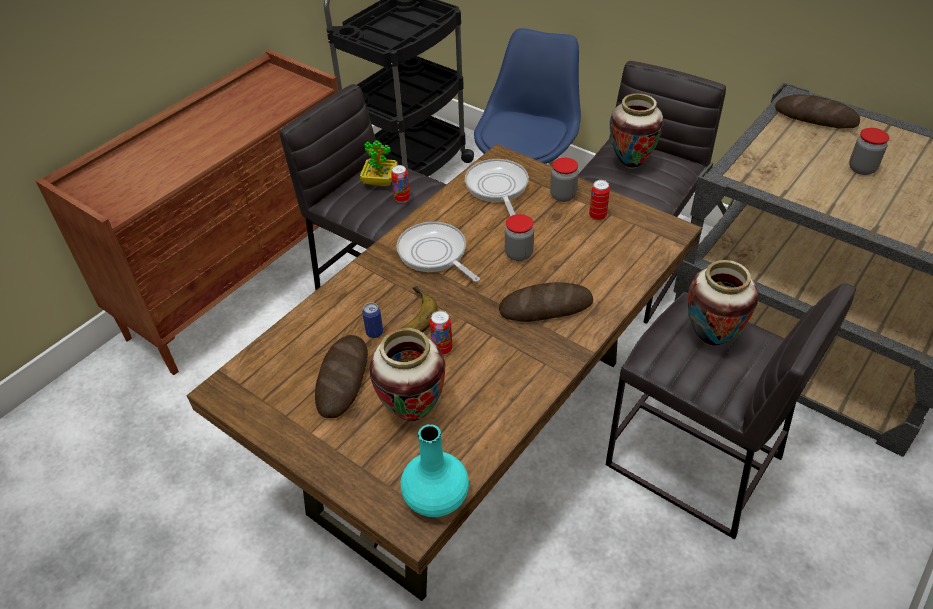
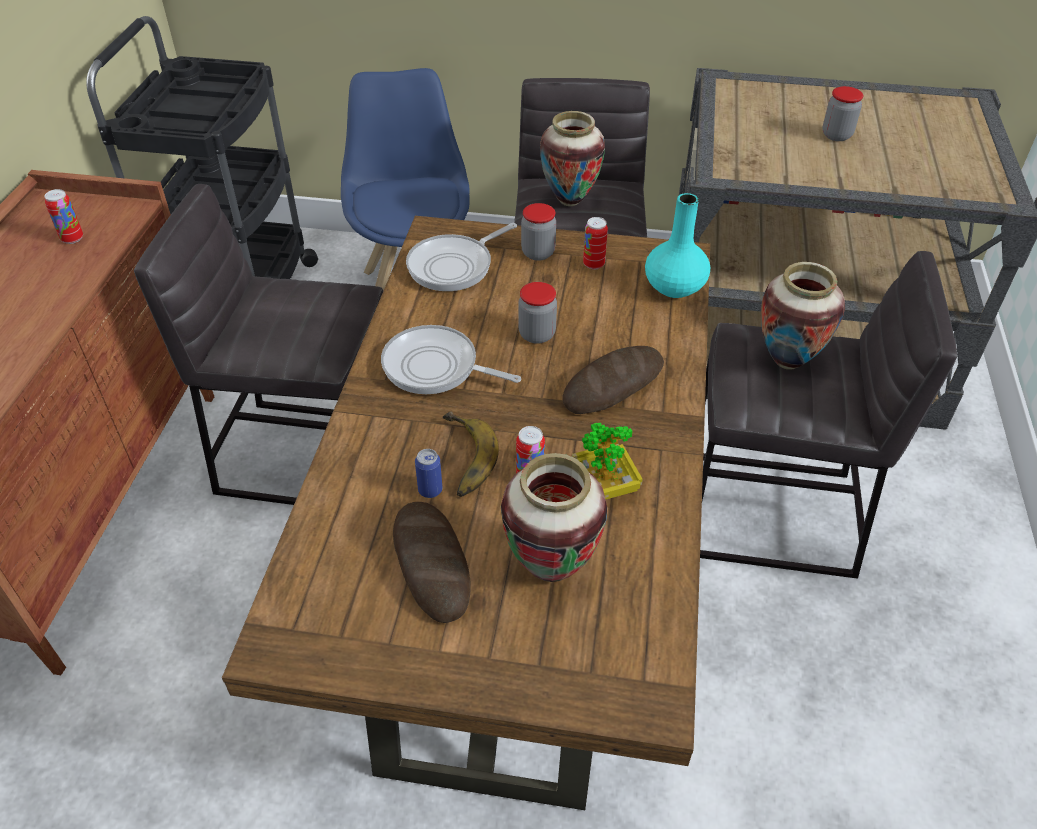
camera: 30 degrees left, 0 degrees up
(380, 181) = (280, 305): potted plant -> potted plant (603, 487)
(402, 198) = (325, 317): can -> can (72, 239)
(436, 496) = (656, 658): turquoise vase -> turquoise vase (674, 287)
(497, 188) = (454, 266): frying pan -> frying pan turned 90 degrees counterclockwise
(815, 117) = (755, 95): bread -> none

